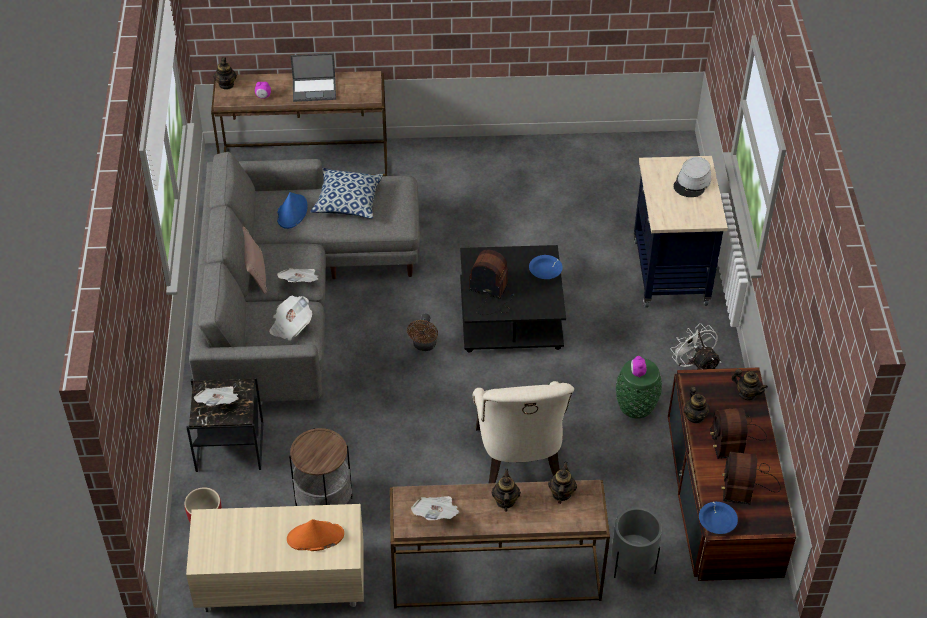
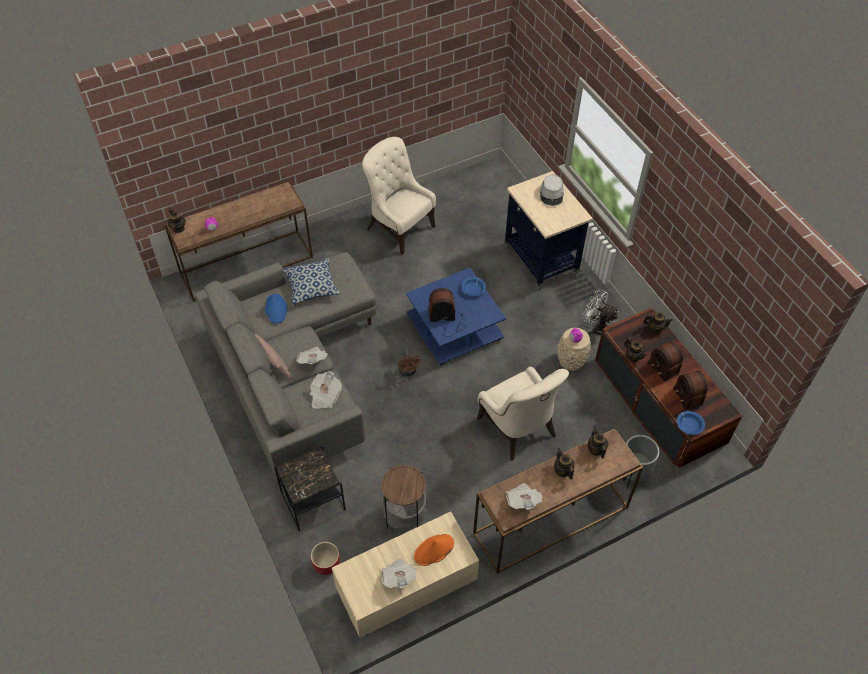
camera: 25 degrees left, 5 degrees up
(219, 403) = (306, 476): newspaper -> newspaper (398, 577)
(315, 89) = (248, 211): laptop -> none
(509, 315) = (453, 328): black coffee table -> blue coffee table
(512, 177) = (399, 228): none -> beige armchair
(636, 405) = (571, 360): green stool -> beige stool

